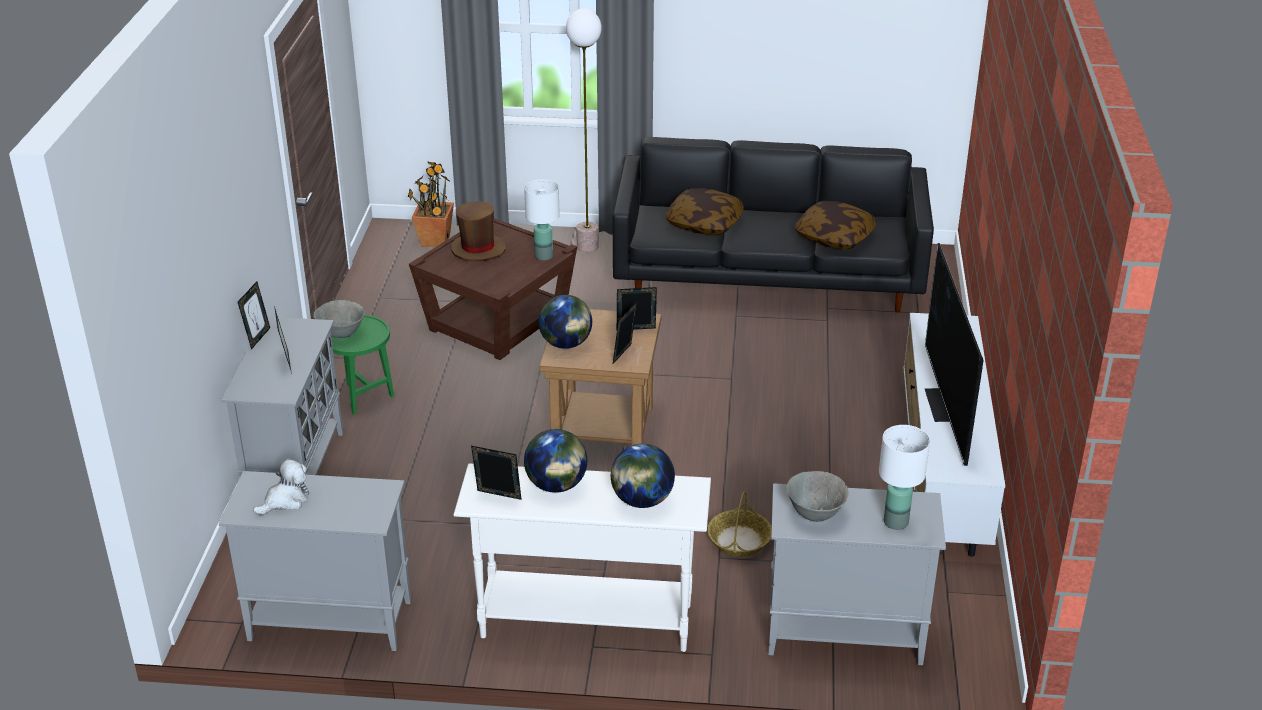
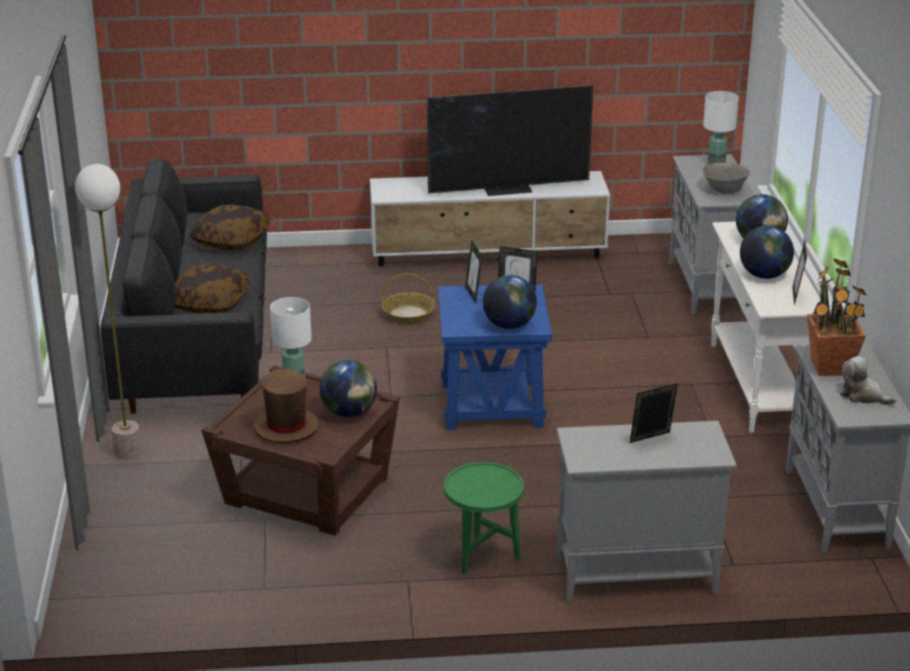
camera: 100 degrees left, 5 degrees down
(257, 338) = (614, 467): picture frame -> none
(341, 333) = (488, 493): grey bowl -> none
(434, 241) = (112, 568): potted plant -> potted plant (831, 367)
(489, 278) = (349, 413): none -> globe
(603, 429) = (492, 404): brown side table -> blue side table
(739, 541) = (622, 330): basket -> basket (408, 314)

